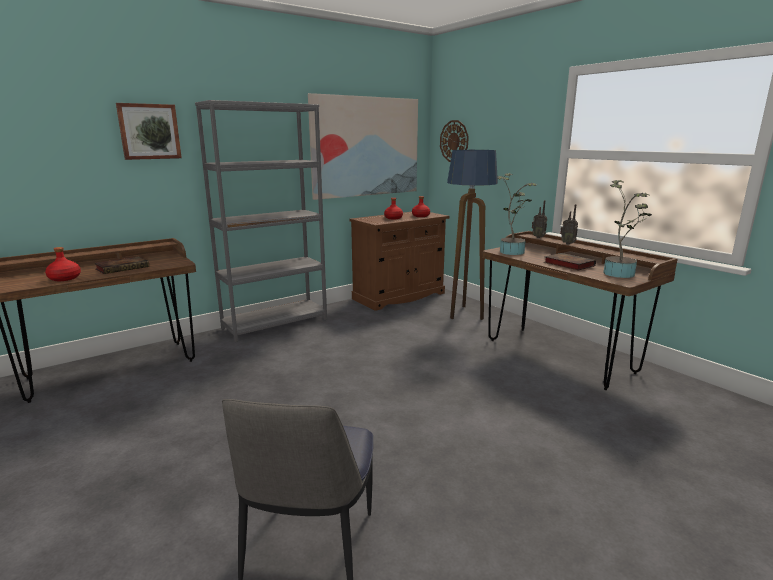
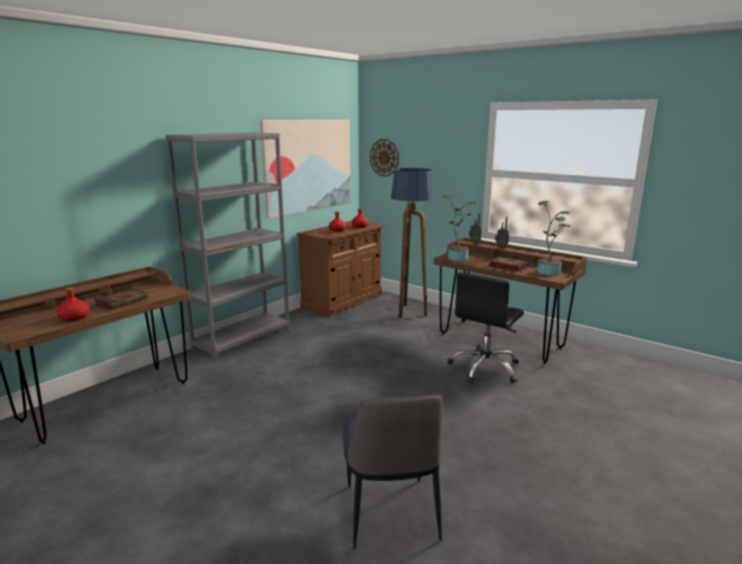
camera: 15 degrees left, 0 degrees up
(149, 131) = (125, 165): picture -> none
(524, 386) = (485, 368): none -> black office chair

